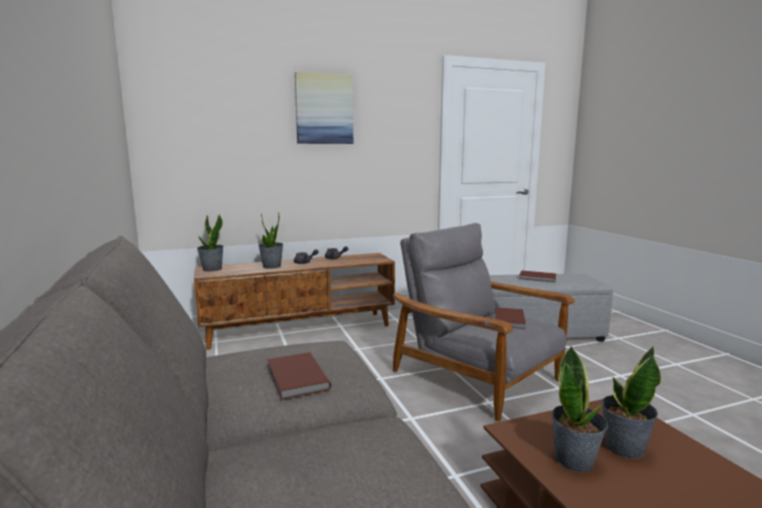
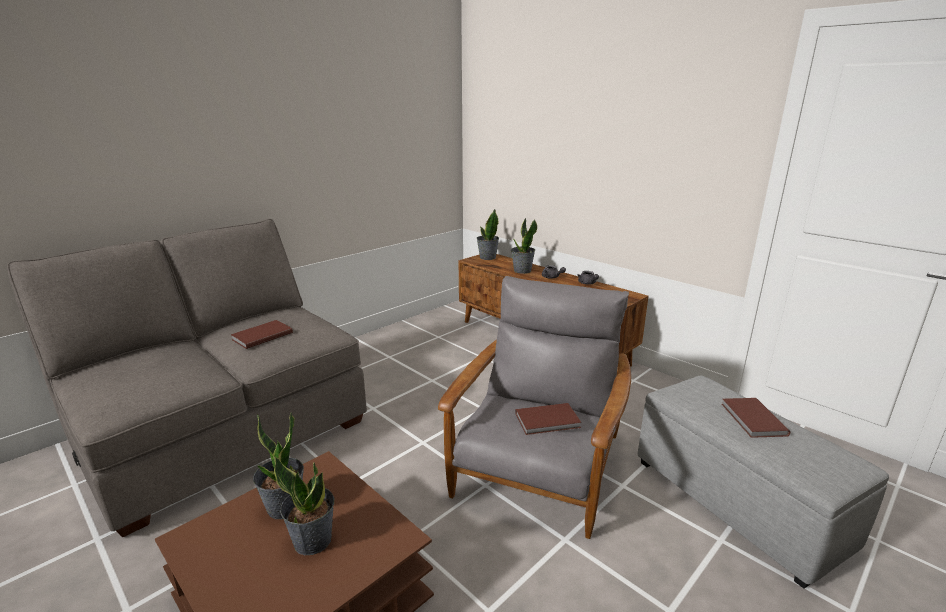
camera: 65 degrees right, 10 degrees up
(324, 109) = (610, 107): picture -> none

